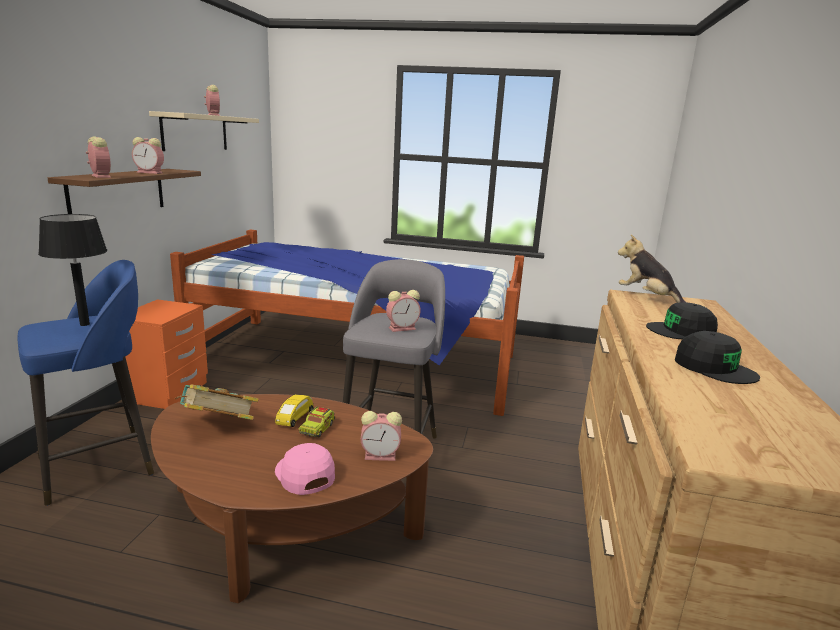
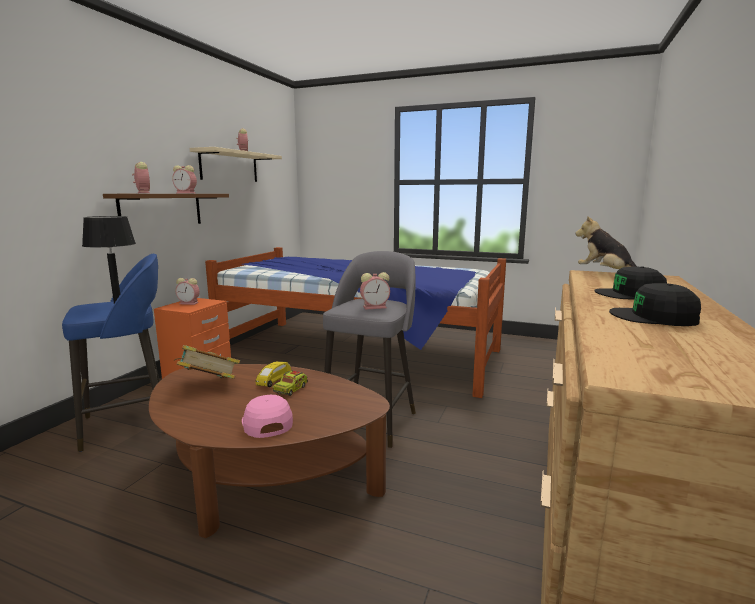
camera: 10 degrees right, 5 degrees down
(381, 455) = (340, 411): alarm clock -> alarm clock (189, 303)
(714, 368) = (654, 317): black cap -> black cap turned 150 degrees clockwise

